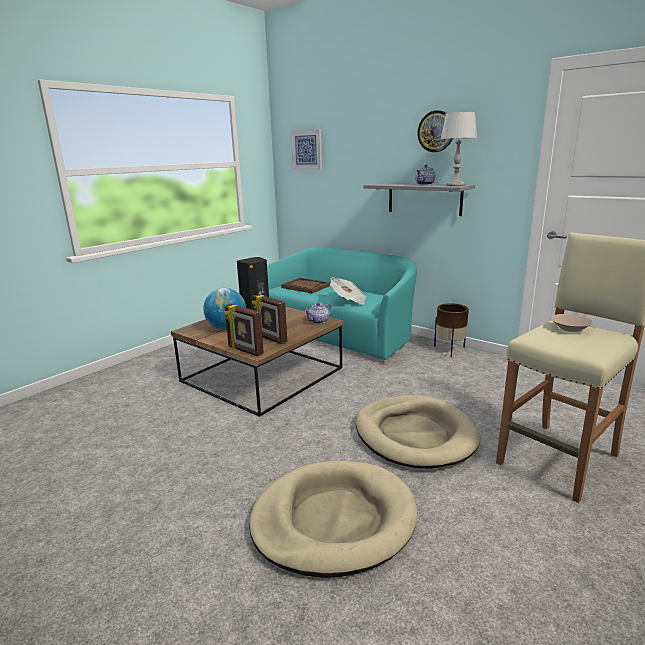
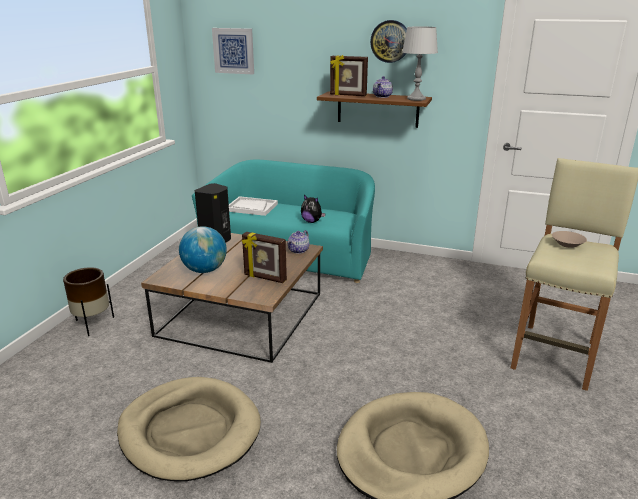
camera: 20 degrees left, 5 degrees up
(245, 351) = (250, 296): picture frame -> picture frame (348, 95)
(305, 287) = (251, 207): brown tray -> white tray
(348, 300) = (312, 221): newspaper -> plush toy
(415, 435) = (430, 354): beige dog bed -> beige dog bed (190, 431)
(424, 198) = (377, 109): grey shelf -> brown shelf
(450, 350) = (410, 260): brown planter -> brown planter (93, 324)

